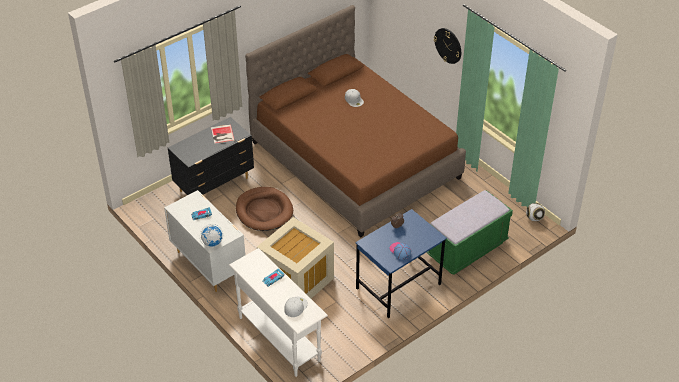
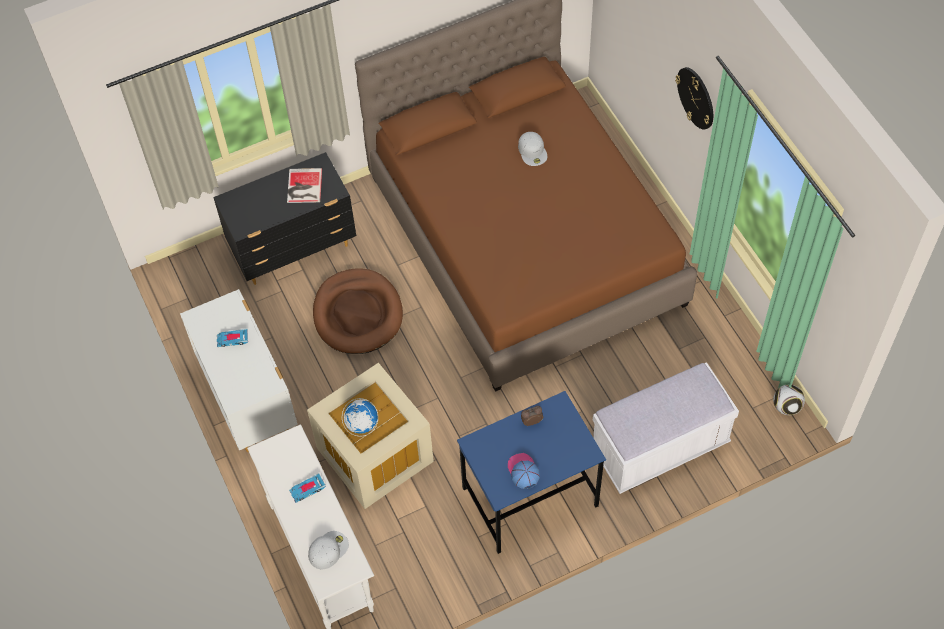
camera: 15 degrees right, 15 degrees up
(212, 243) = (235, 397): globe -> globe (361, 425)
(467, 249) = (659, 447): green bench -> white bench

